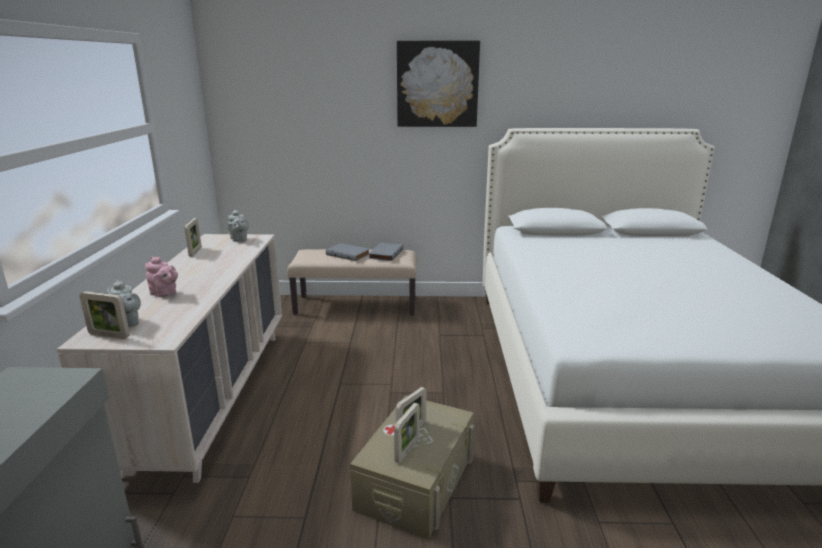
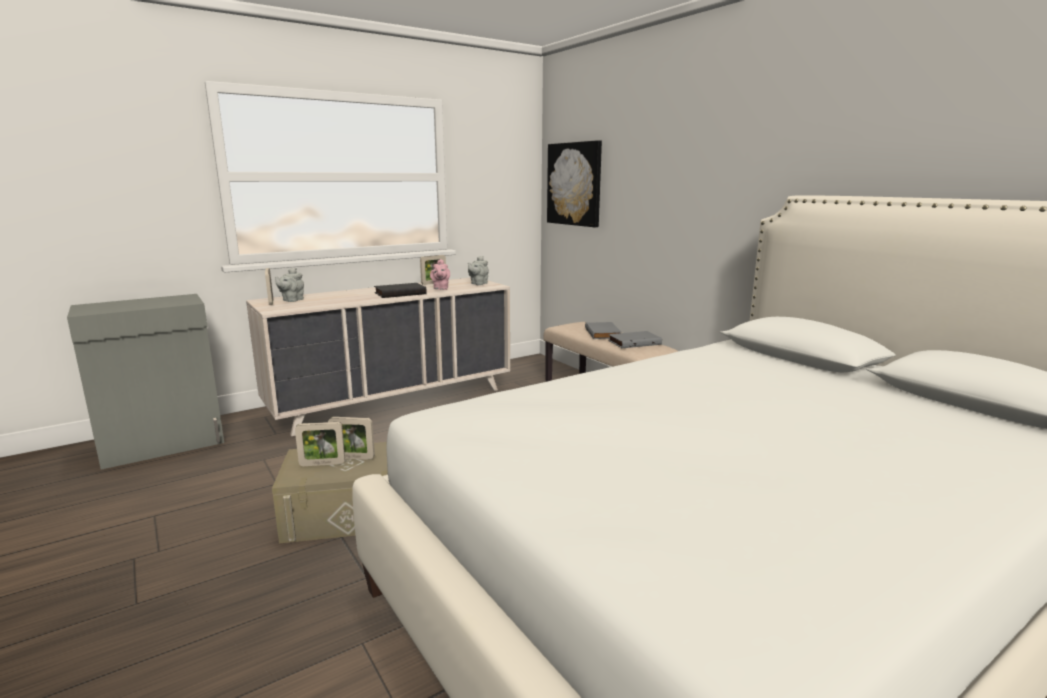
camera: 55 degrees right, 5 degrees down
(165, 294) = (347, 295): pink teapot -> pink teapot (440, 288)
(211, 272) = (400, 293): none -> black book
(437, 84) = (722, 137): picture -> picture (574, 184)

